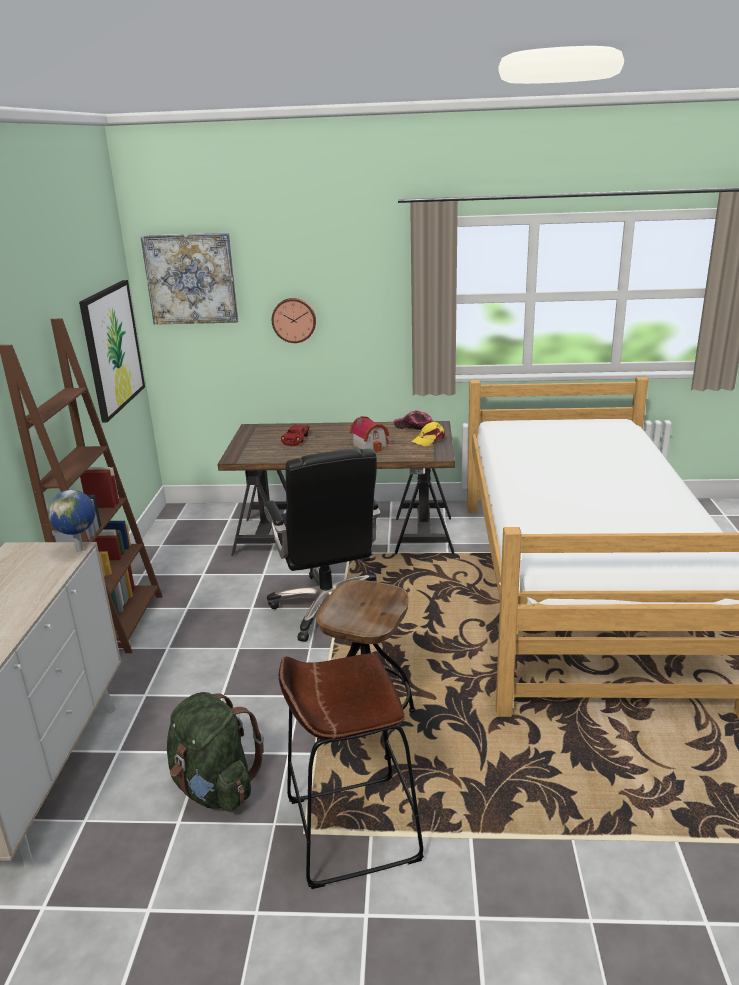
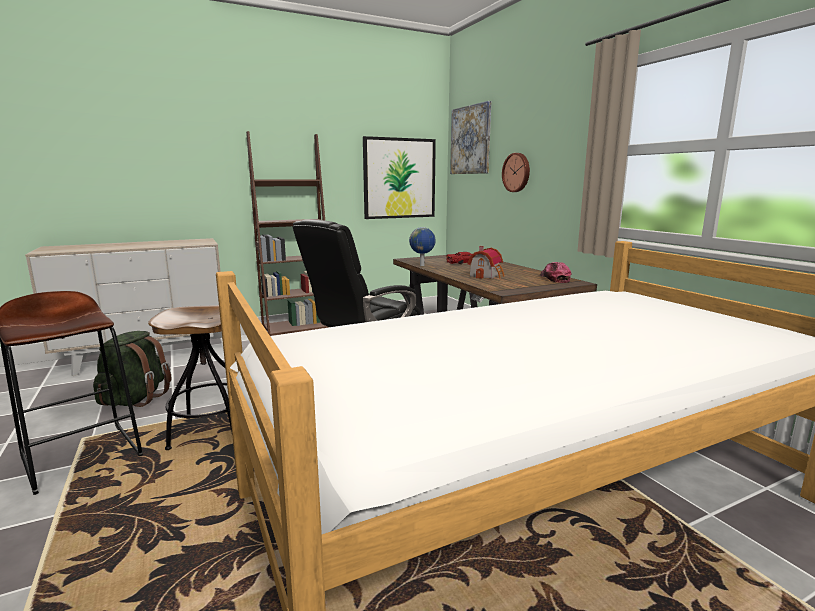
camera: 60 degrees right, 10 degrees down
(81, 550) = (205, 244): globe -> globe (422, 265)
(429, 439) = (534, 284): yellow cap -> none

